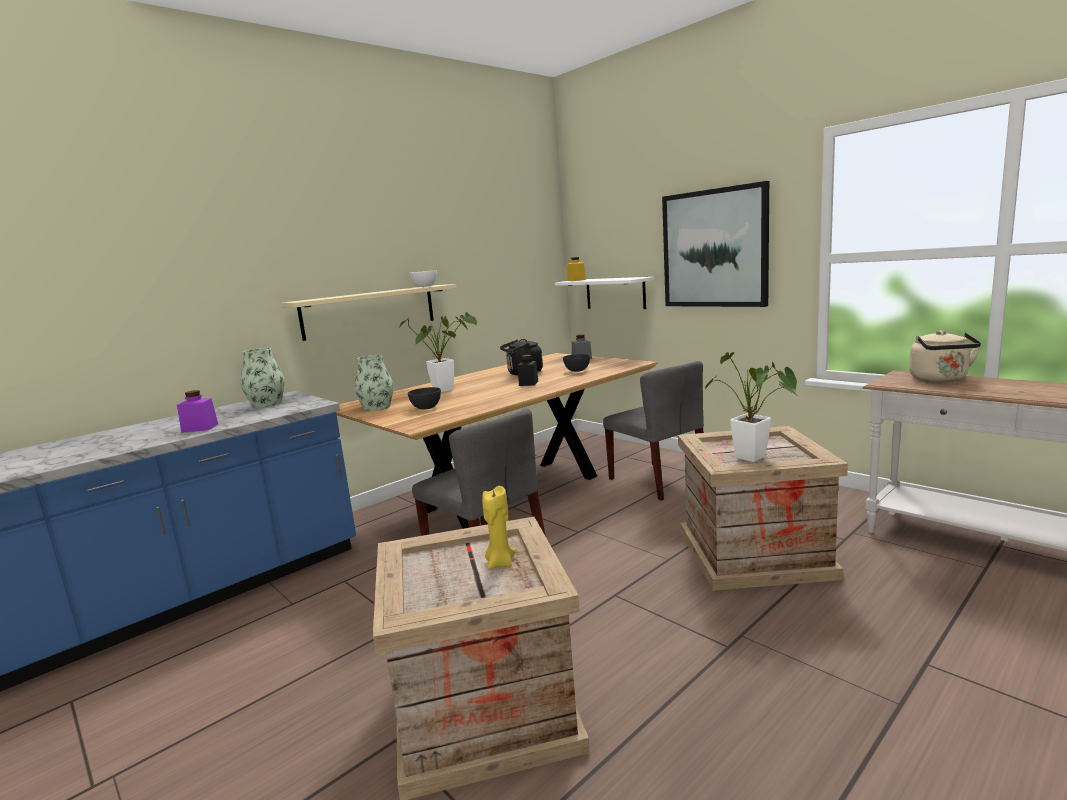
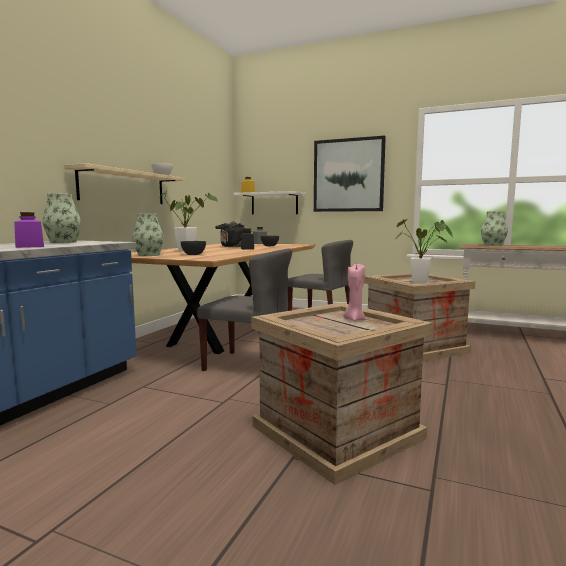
camera: 25 degrees left, 5 degrees down
(500, 563) = (354, 319): yellow candle -> pink candle
(940, 379) = (493, 245): beige kettle -> vase

